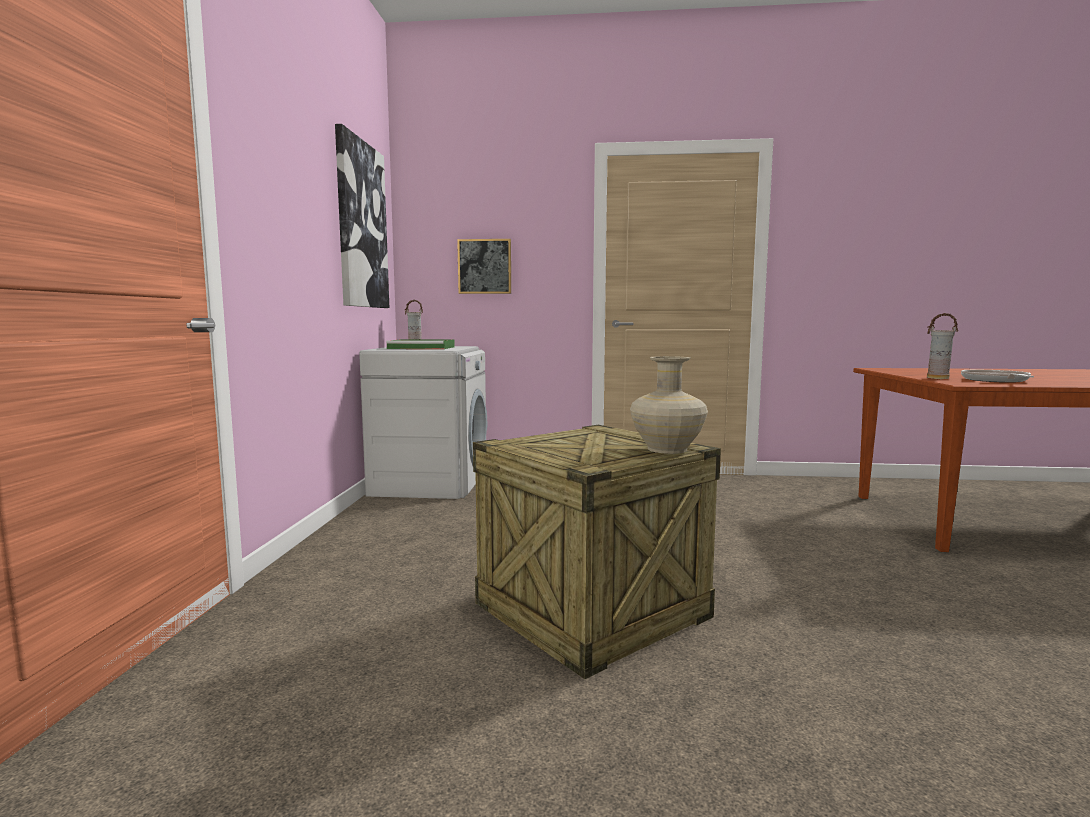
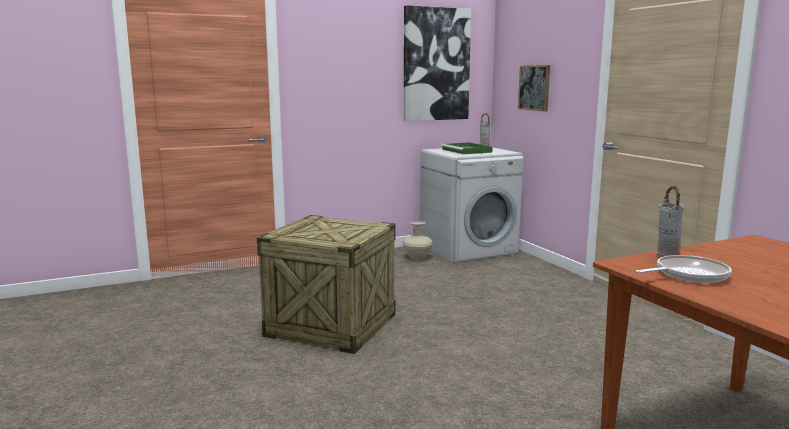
camera: 60 degrees right, 5 degrees up
(667, 449) = (334, 241): beige vase -> beige vase (417, 258)

